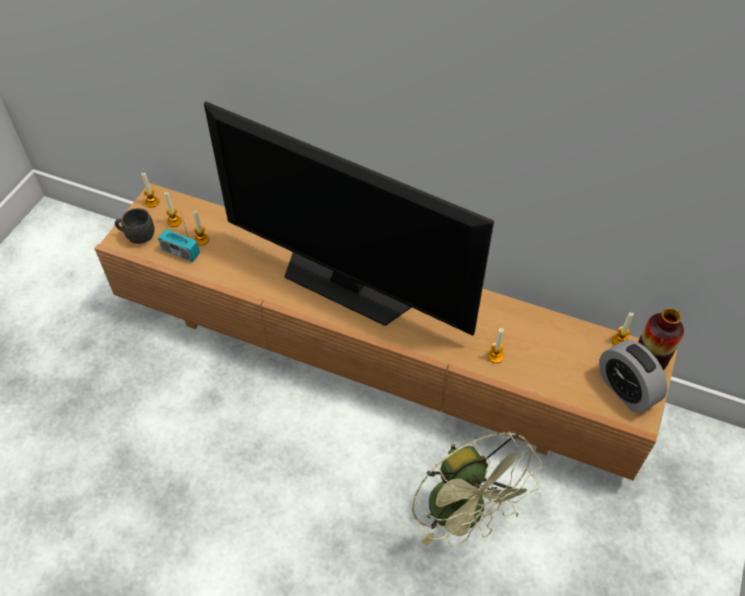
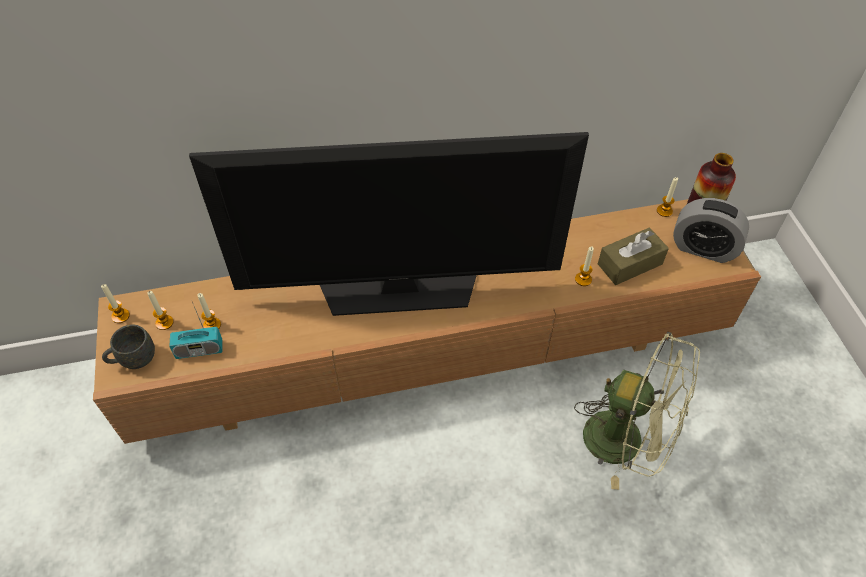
camera: 35 degrees left, 0 degrees up
(546, 366) = (630, 264): none -> brown tissue box

